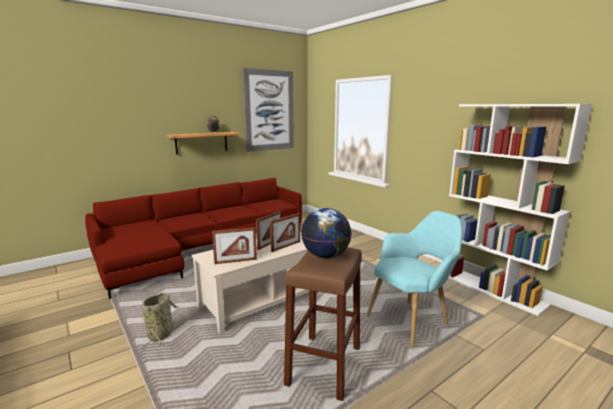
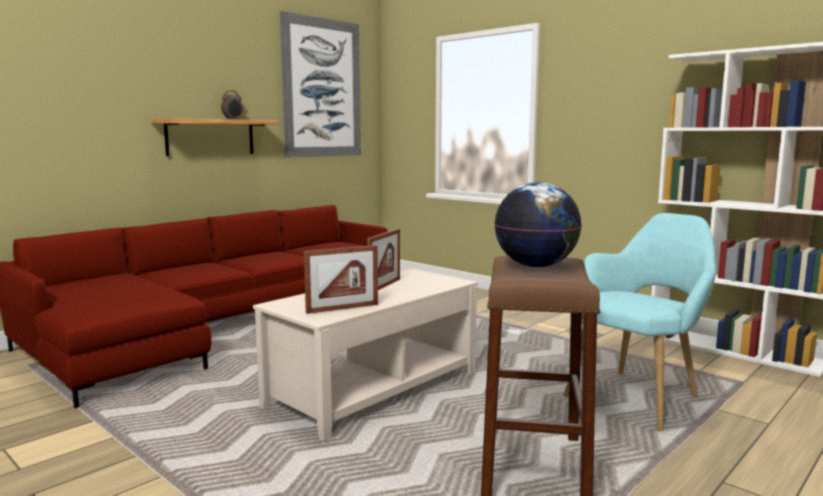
camera: 10 degrees left, 5 degrees down
(161, 334) = (211, 450): basket -> none
(286, 246) = (415, 287): picture frame -> none

